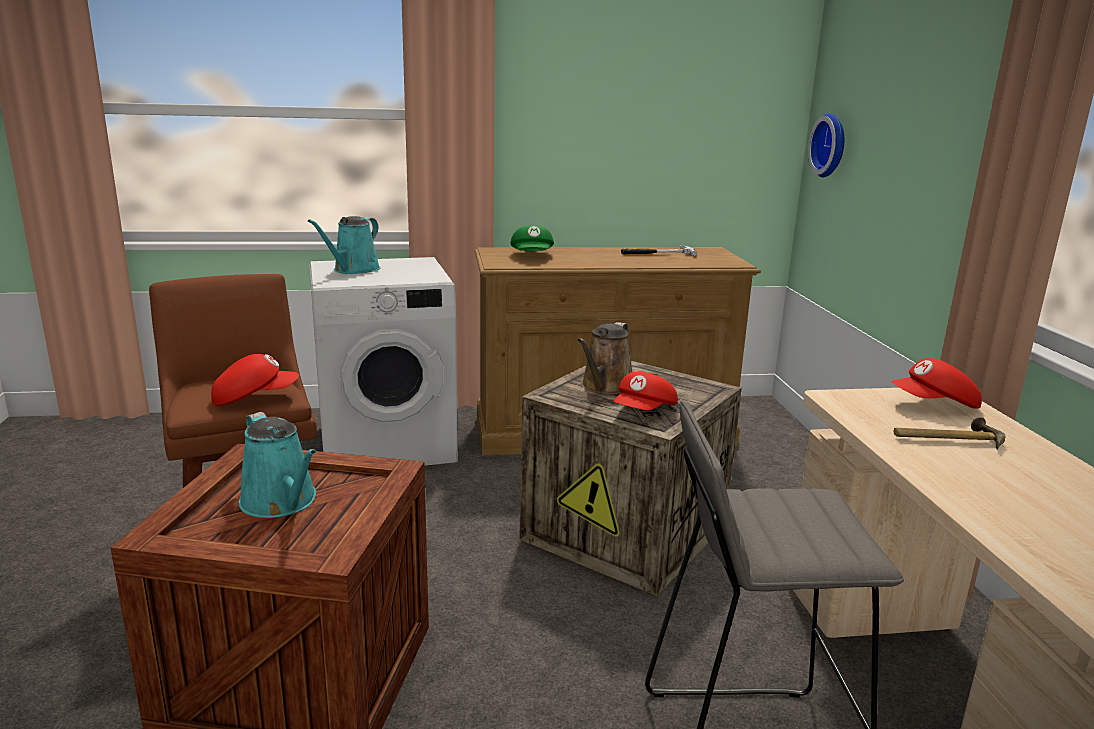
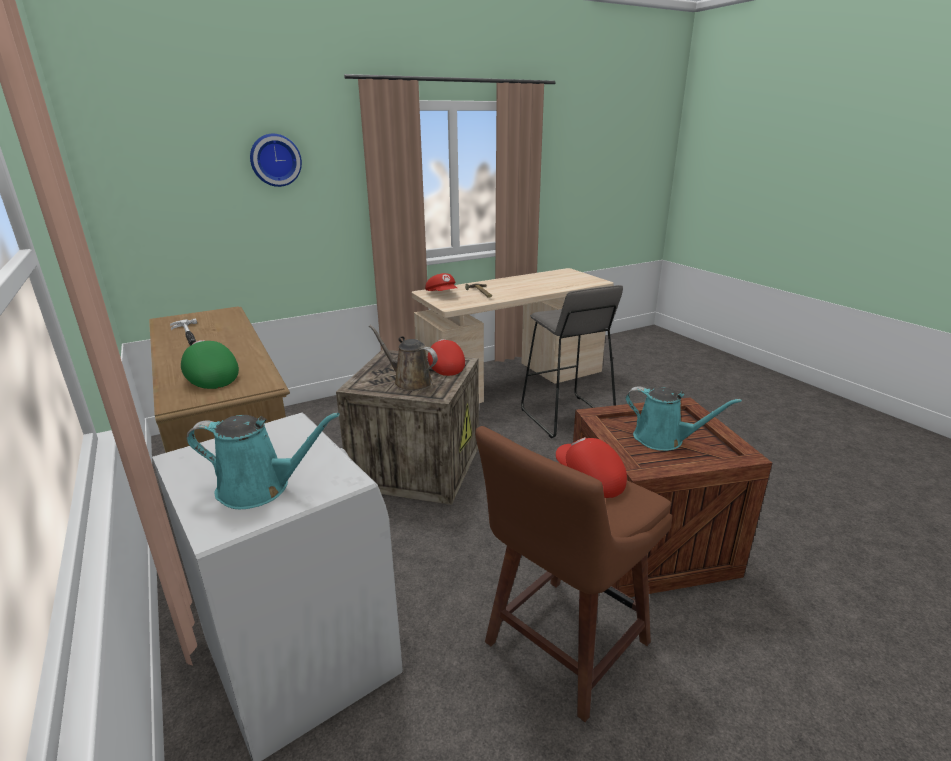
camera: 110 degrees left, 5 degrees up
(281, 502) = (663, 439): turquoise watering can -> turquoise watering can turned 90 degrees clockwise
(533, 256) = (210, 378): green cap -> green cap turned 105 degrees counterclockwise
(605, 387) = (410, 382): brown watering can -> brown watering can turned 150 degrees counterclockwise
(644, 412) = (445, 367): red cap -> red cap turned 120 degrees counterclockwise
(831, 145) = (149, 206): wall clock -> wall clock (275, 160)

